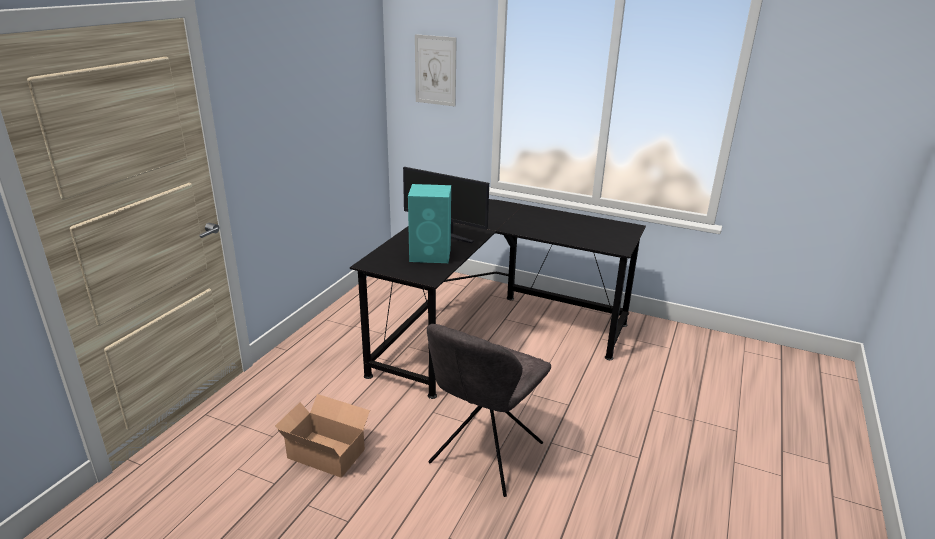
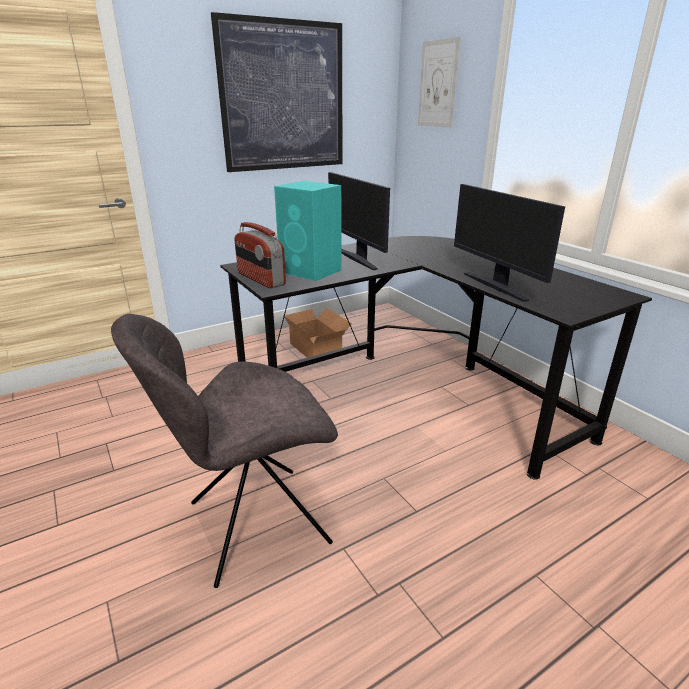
camera: 35 degrees right, 0 degrees up
(316, 95) = (283, 97): none -> picture
(326, 451) = (129, 448): cardboard box -> cardboard box (317, 347)
(407, 272) = (260, 279): none -> radio
(562, 237) = (496, 286): none -> monitor

